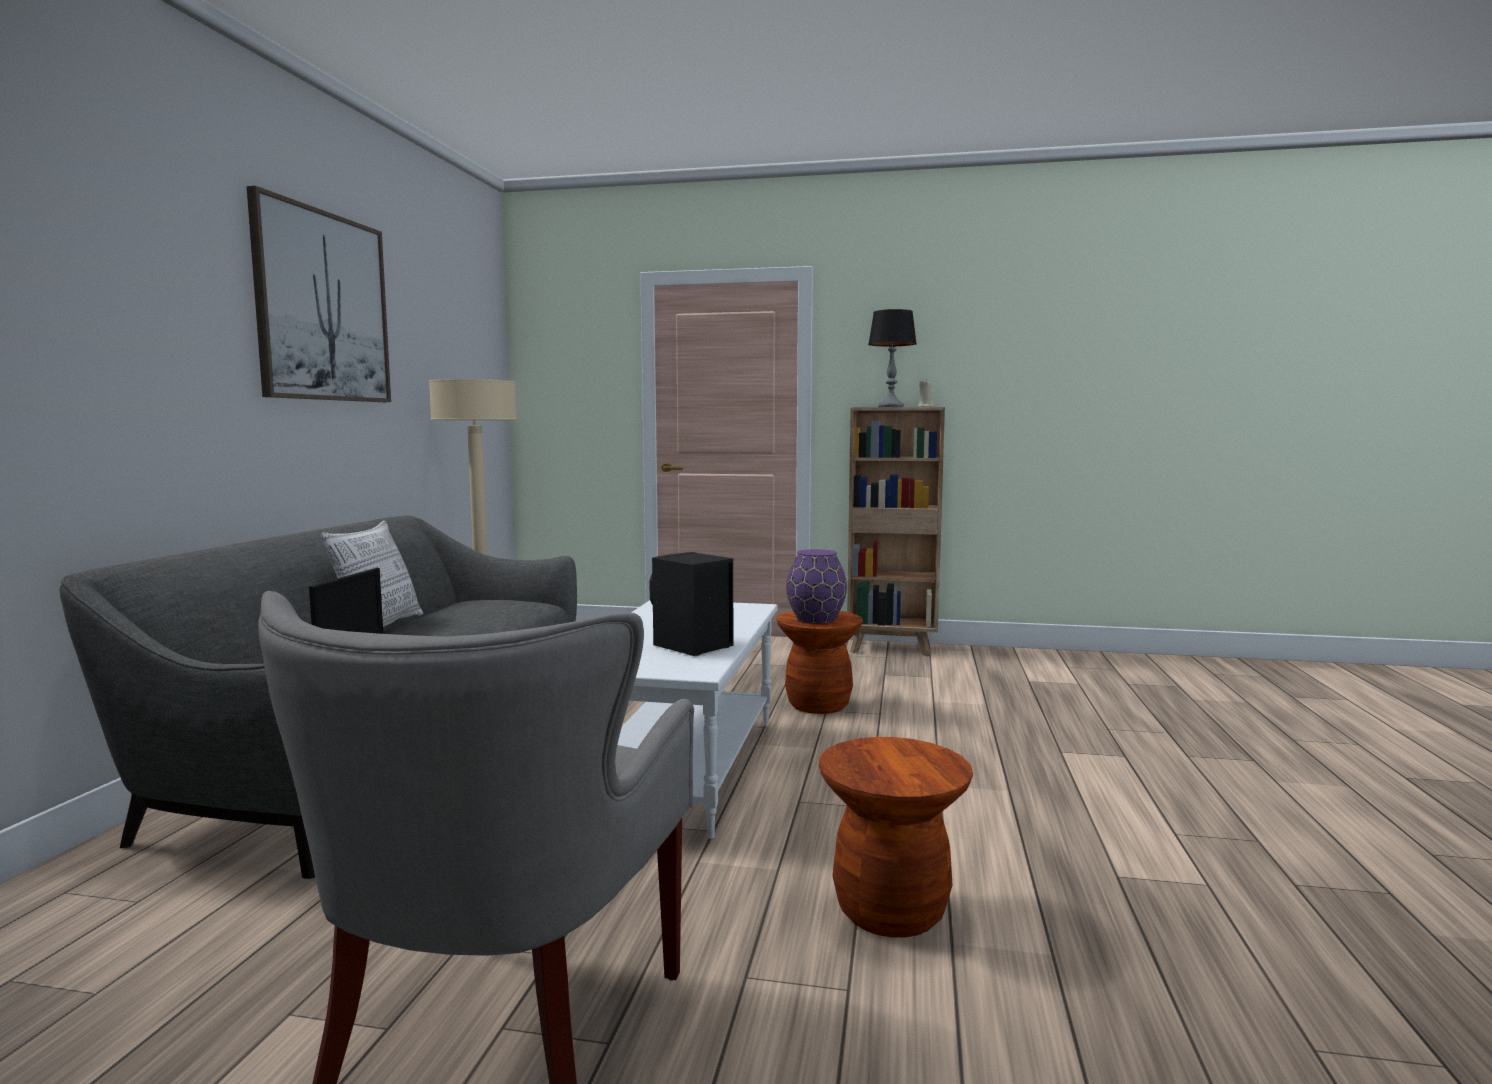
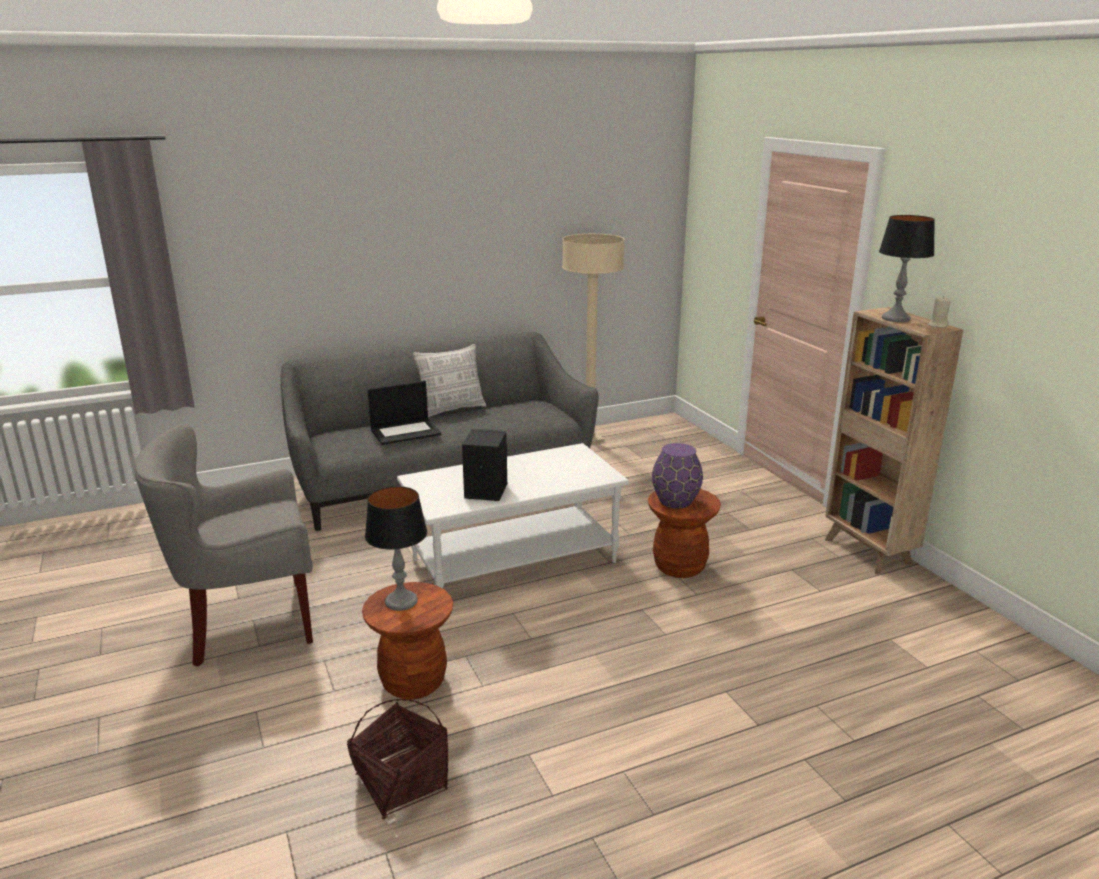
camera: 55 degrees right, 15 degrees up
(323, 307) = (468, 200): picture -> none
(879, 764) = (401, 602): none -> table lamp
(1142, 989) = (401, 783): none -> basket

